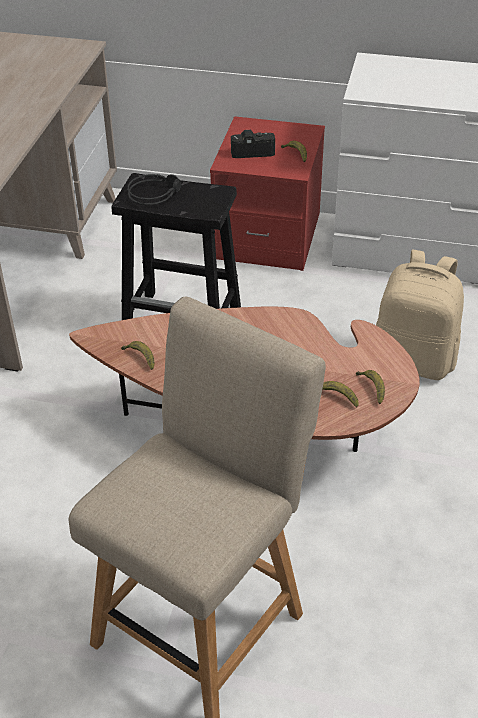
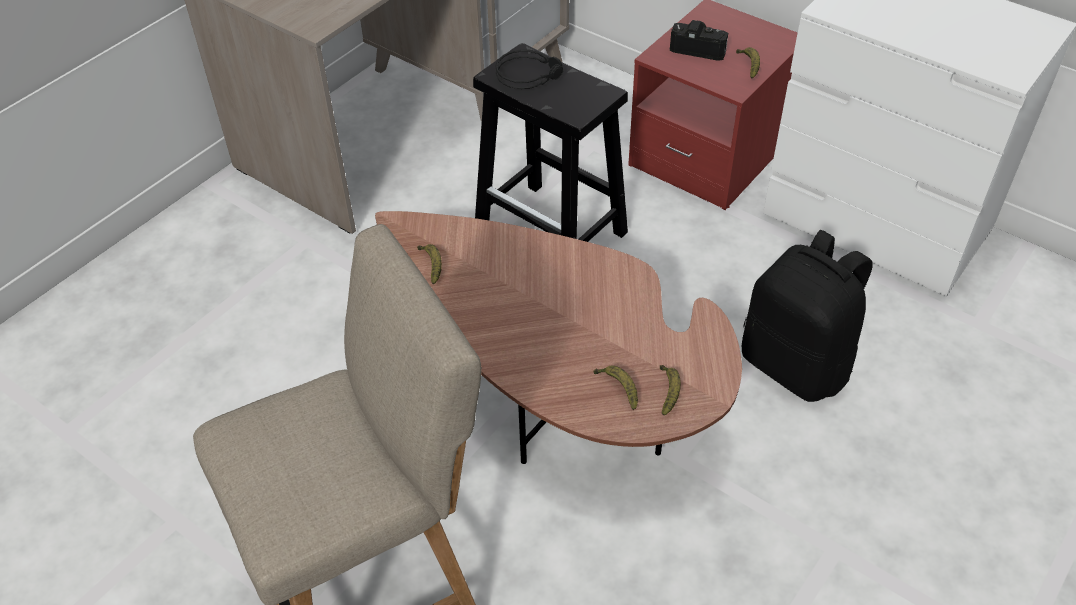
camera: 25 degrees right, 5 degrees up
(414, 360) = (797, 365): beige backpack -> black backpack

